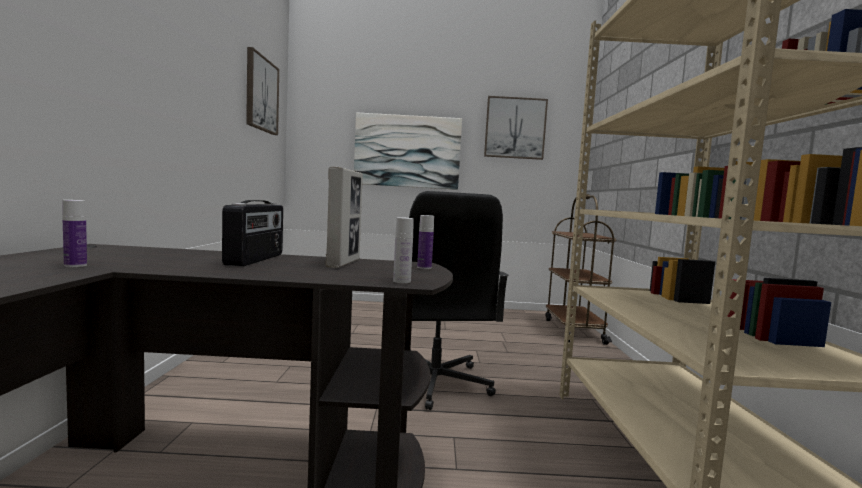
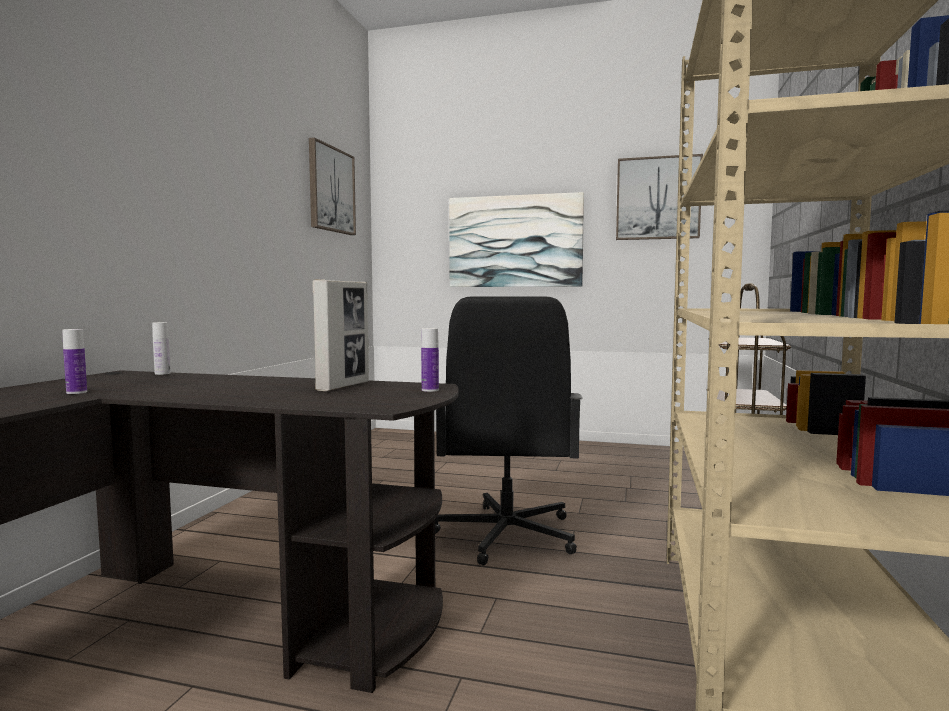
camera: 15 degrees right, 0 degrees up
(256, 259) = (255, 384): radio -> none
(402, 281) = (373, 405): white bottle -> white bottle (162, 373)

